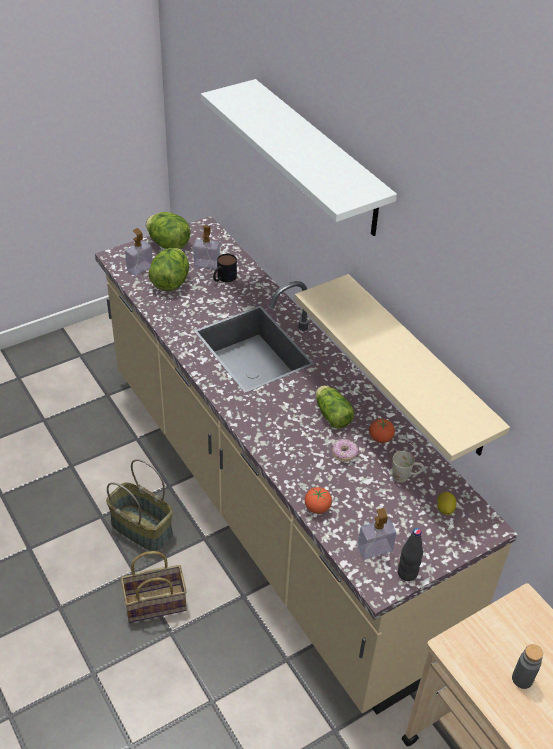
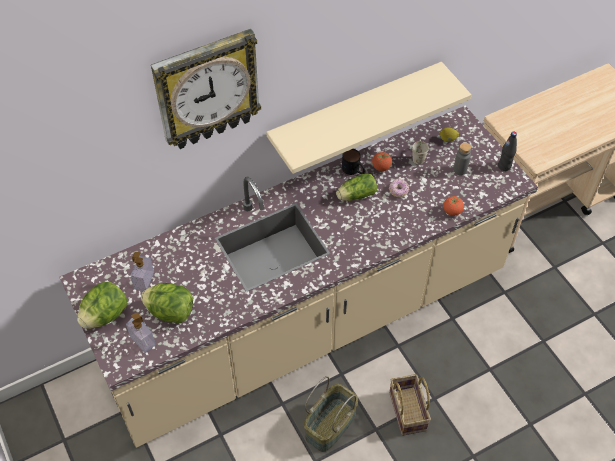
camera: 85 degrees left, 10 degrees up
(223, 278) = (170, 266): mug -> mug (354, 170)
(318, 158) = (206, 90): white shelf -> wall clock
(374, 549) = (485, 181): soap dispenser -> none
(522, 679) = (554, 131): grey bottle -> grey bottle (460, 170)

